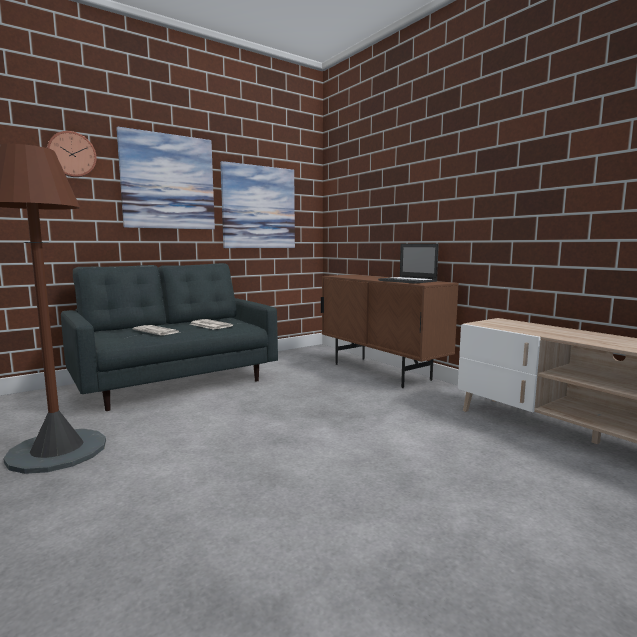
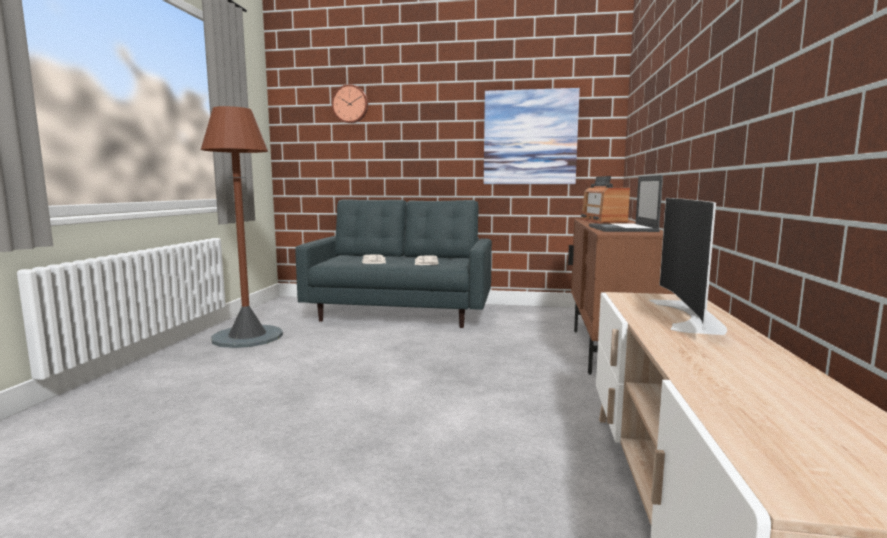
camera: 45 degrees right, 0 degrees up
(168, 182) = (429, 119): picture -> none
(354, 276) = (603, 221): none -> radio
(539, 328) = (691, 315): none -> television

